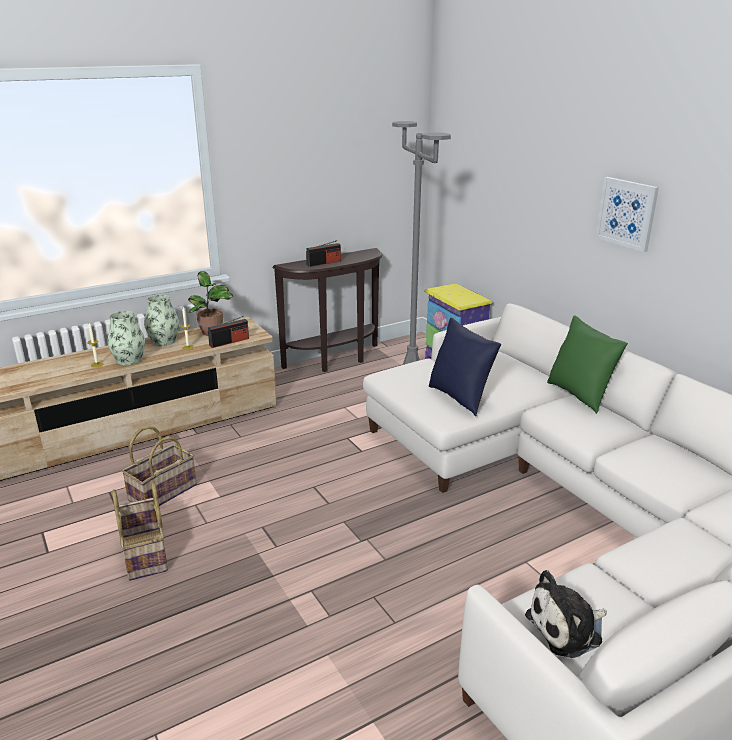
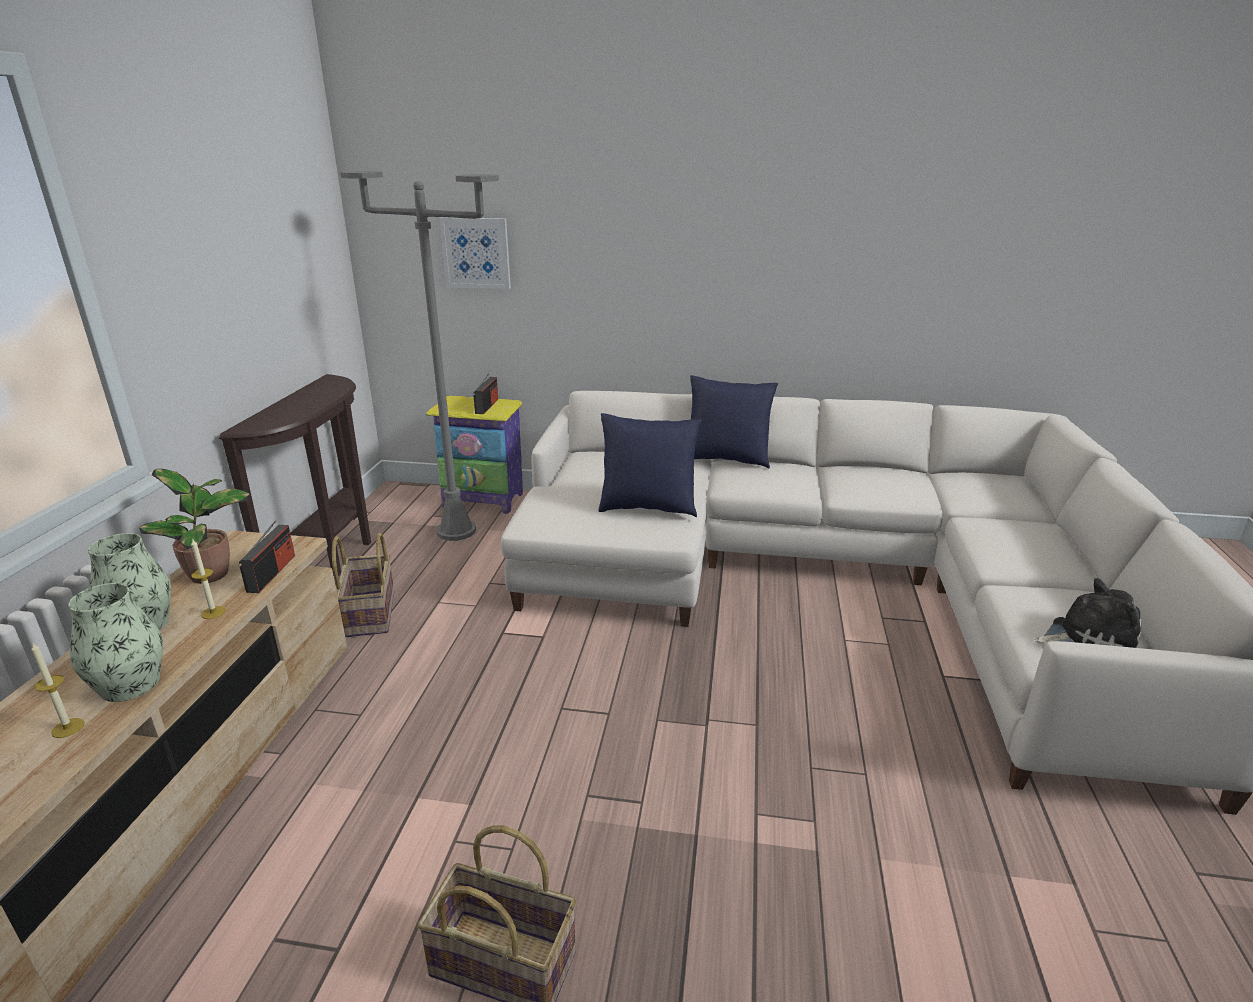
camera: 50 degrees left, 0 degrees up
(162, 492) = (372, 865): basket -> basket (369, 613)
(324, 263) = (297, 409): radio -> radio (487, 406)
(567, 628) = (1088, 639): plush toy -> plush toy turned 105 degrees counterclockwise
(579, 395) = (727, 460): green pillow -> blue pillow
(627, 213) = (708, 249): picture -> picture (476, 253)

